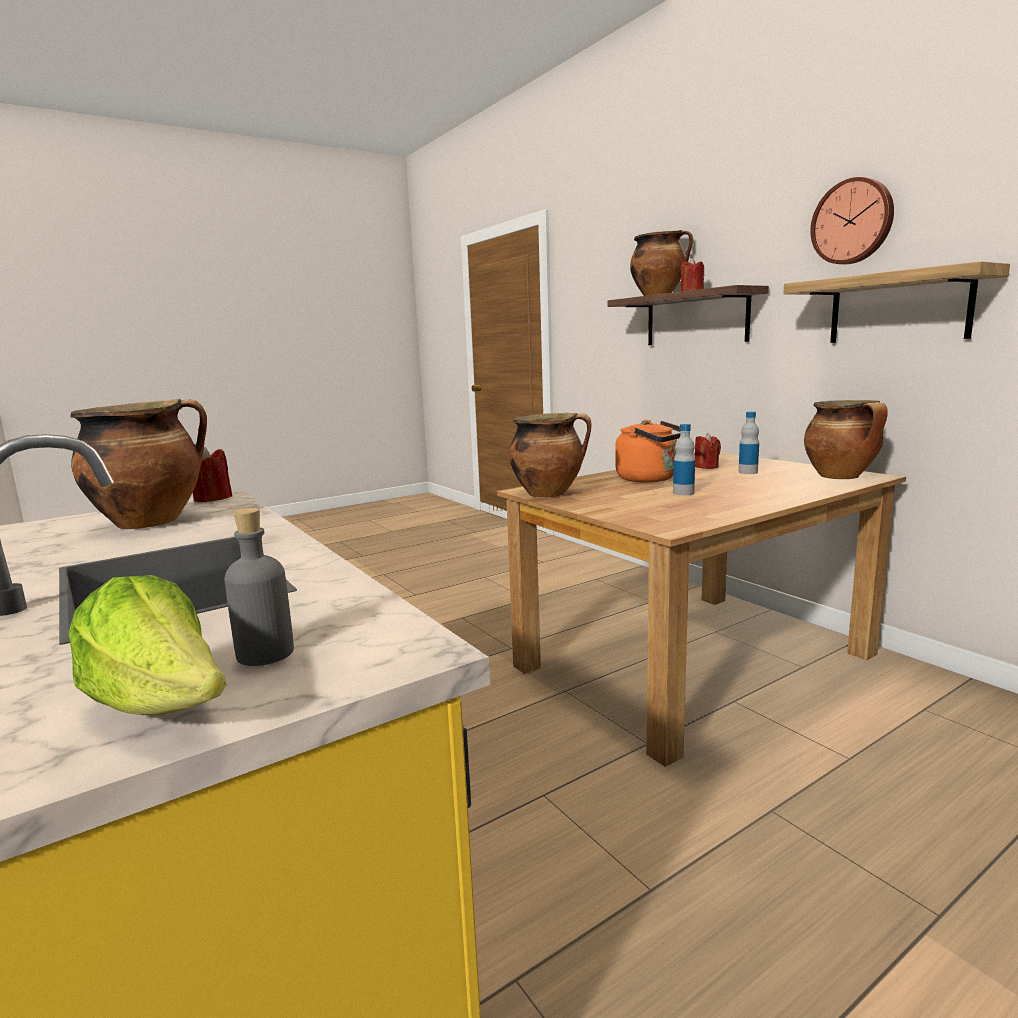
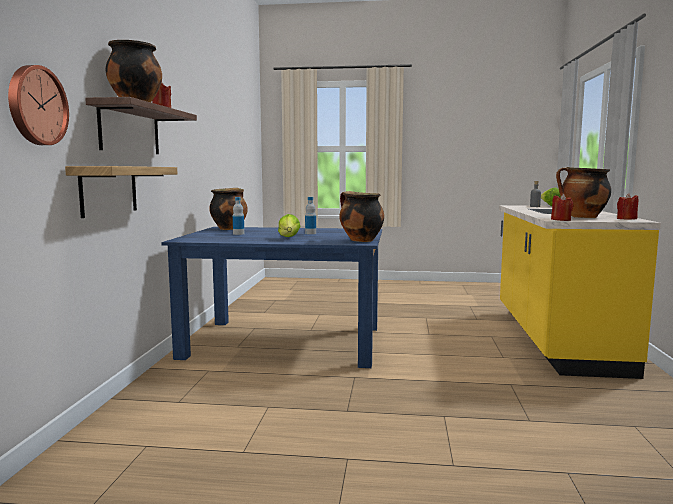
camera: 140 degrees left, 5 degrees down
(650, 479) = (289, 238): orange kettle -> lettuce
(694, 662) = (286, 341): brown dining table -> blue dining table
(706, 466) = (231, 237): red candle -> red candle (626, 219)
(853, 222) = (184, 90): wall clock -> wall clock (36, 106)
(898, 308) = (197, 142): shelf -> shelf (109, 190)

